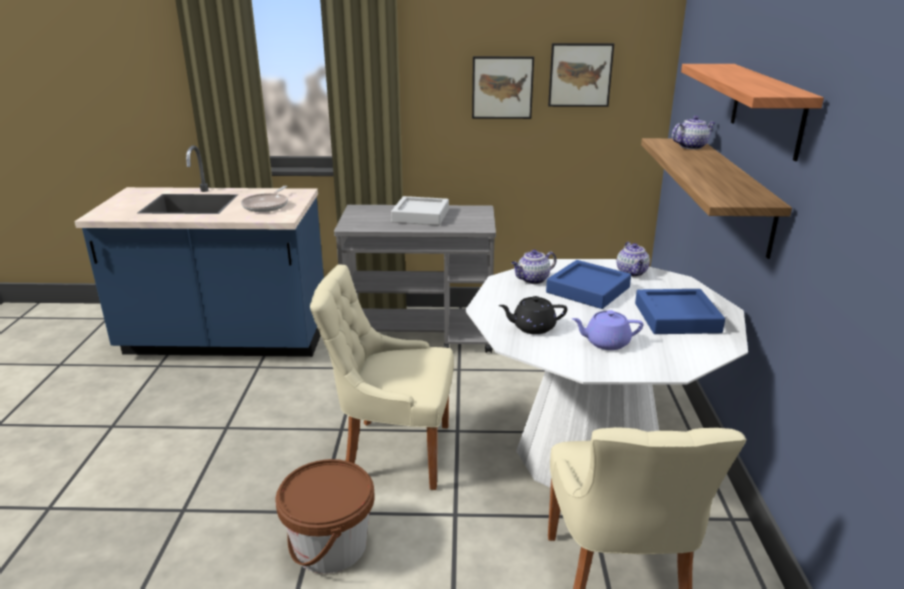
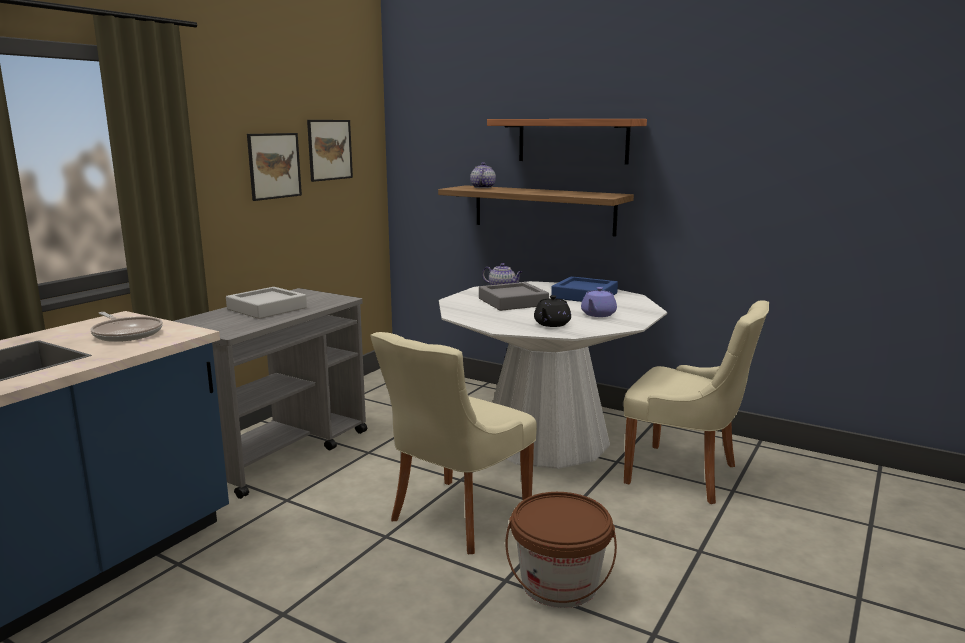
camera: 60 degrees left, 10 degrees down
(532, 280) = (471, 309): teapot -> none
(588, 290) = (513, 302): blue tray -> grey tray

